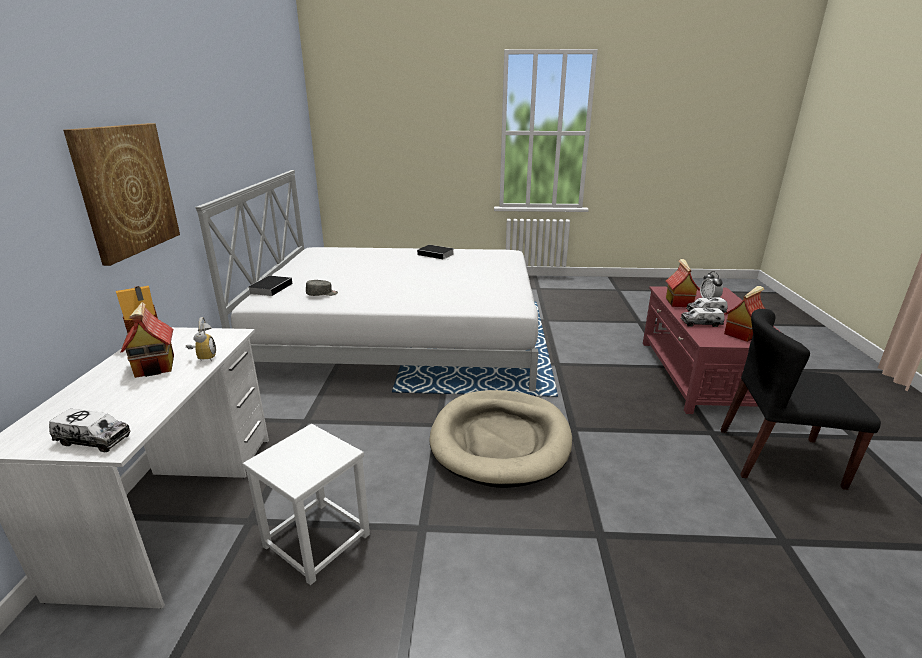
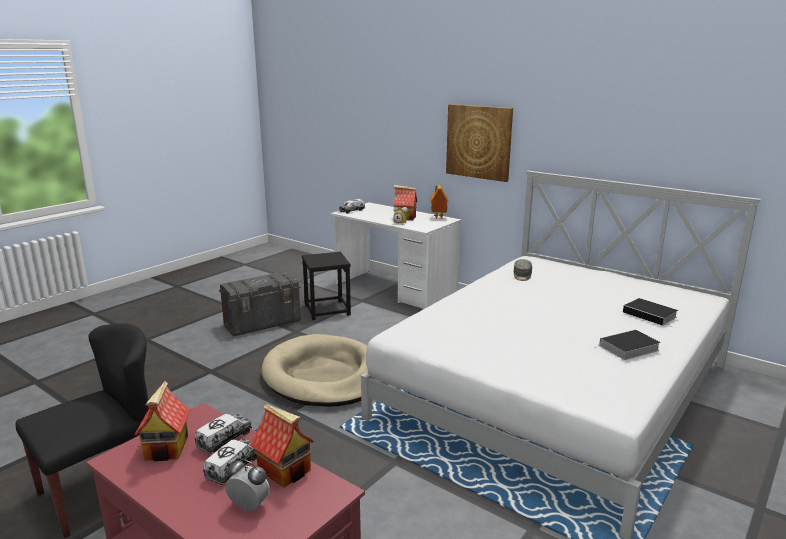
camera: 125 degrees right, 5 degrees down
(271, 288) = (559, 265): book -> book (651, 315)
(317, 541) = (327, 310): white stool -> black stool
(427, 590) = (263, 323): none -> grey storage box

